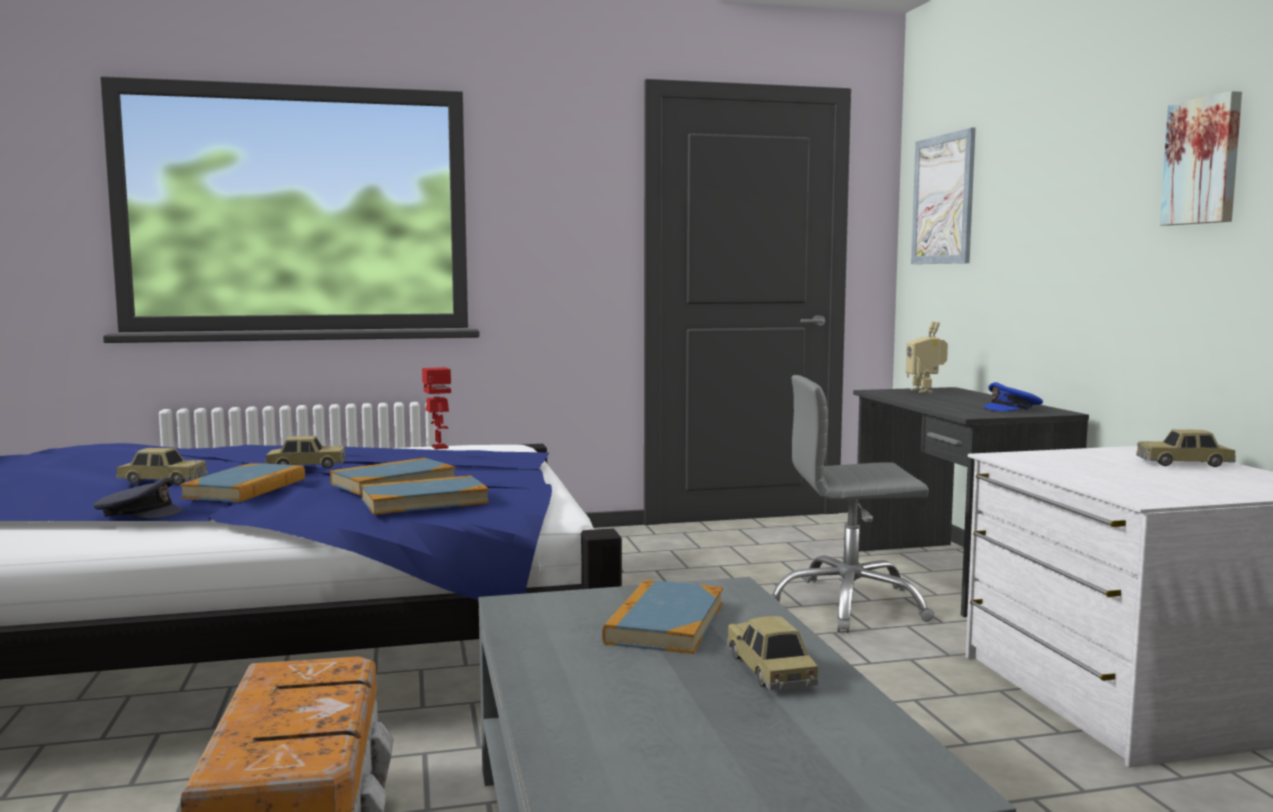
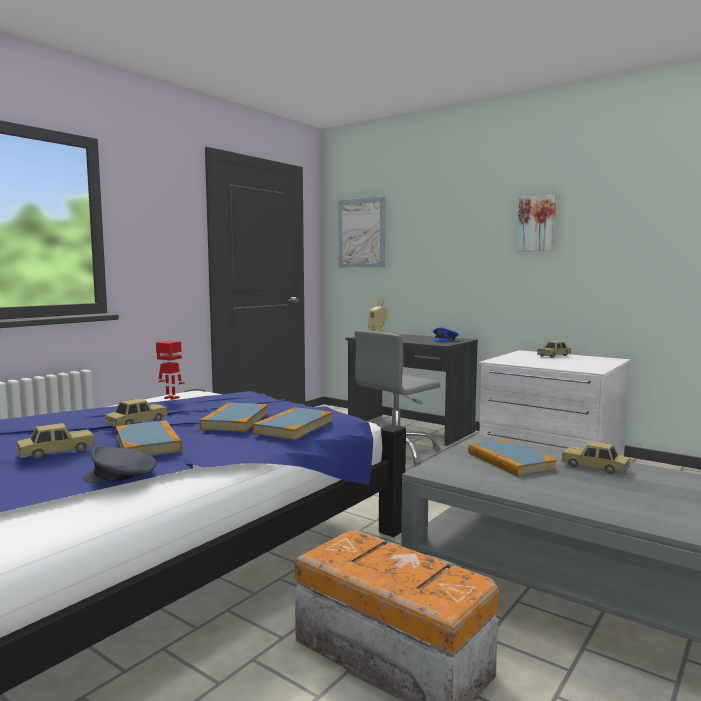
camera: 40 degrees left, 0 degrees up
(140, 513) = (121, 476): grey cap -> grey cap turned 150 degrees counterclockwise

